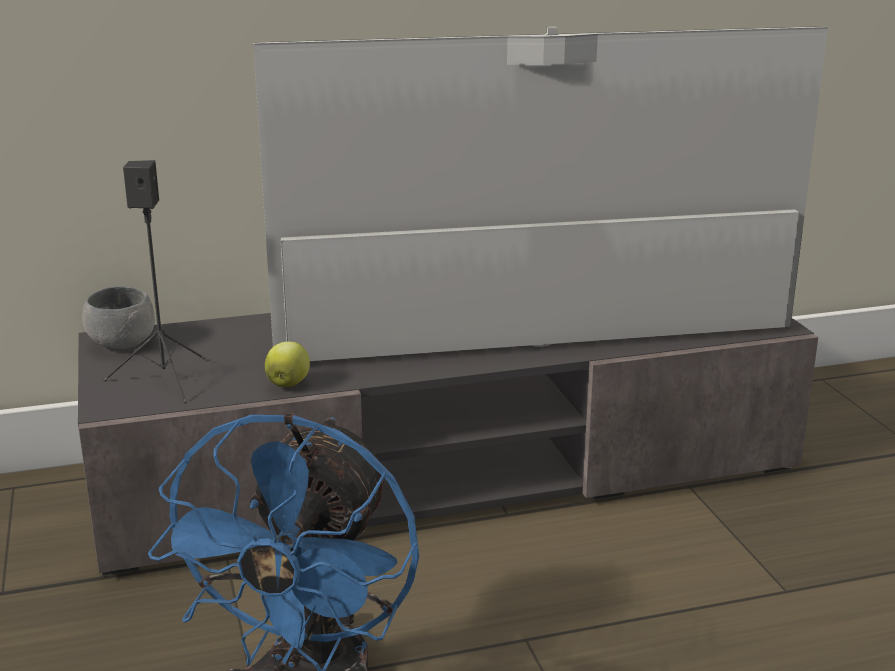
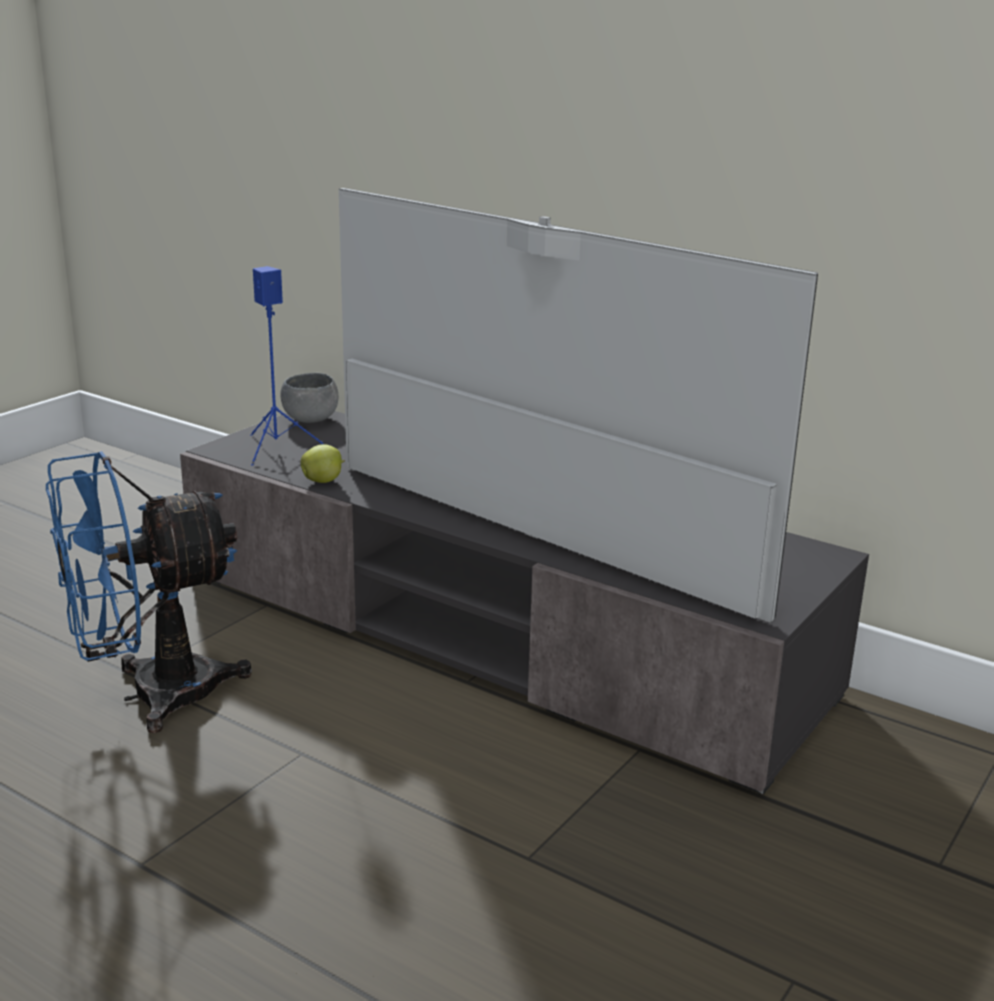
camera: 50 degrees right, 0 degrees up
(165, 379) = (277, 448): black speaker -> blue speaker

